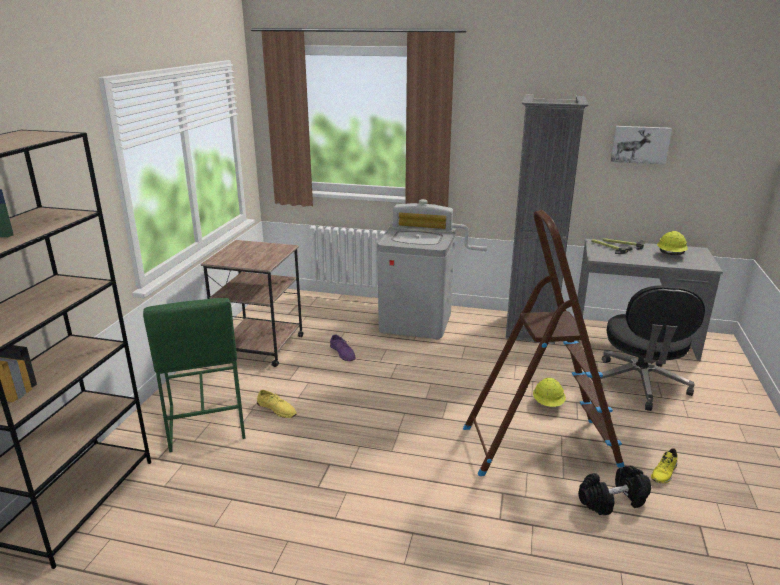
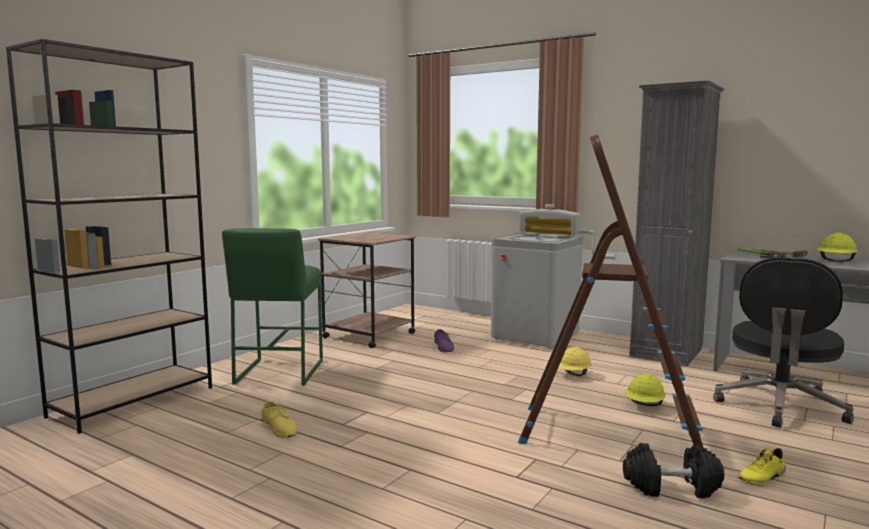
camera: 20 degrees right, 15 degrees down
(277, 408) = (349, 372): yellow shoe -> yellow shoe (279, 427)
(474, 373) = (572, 375): none -> yellow hard hat
(640, 144) = (794, 138): picture -> none

